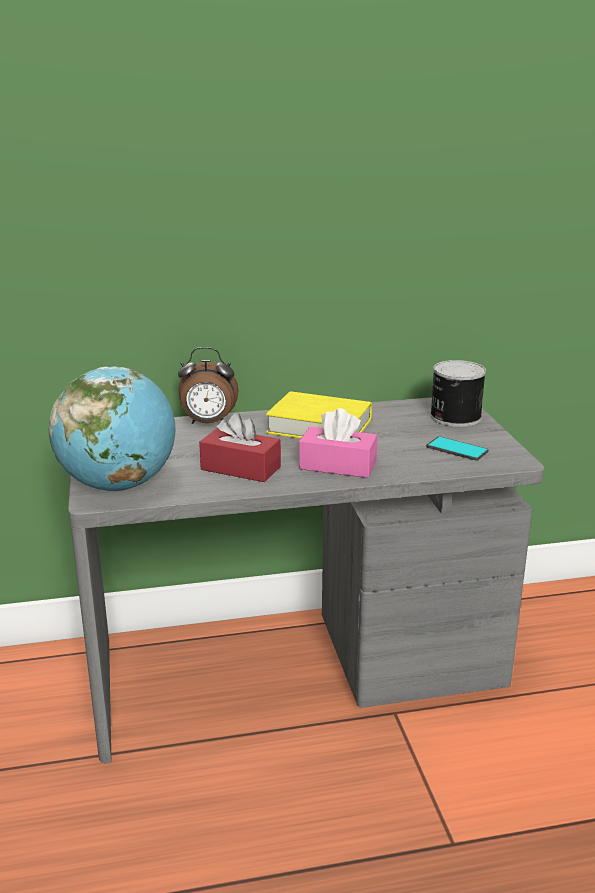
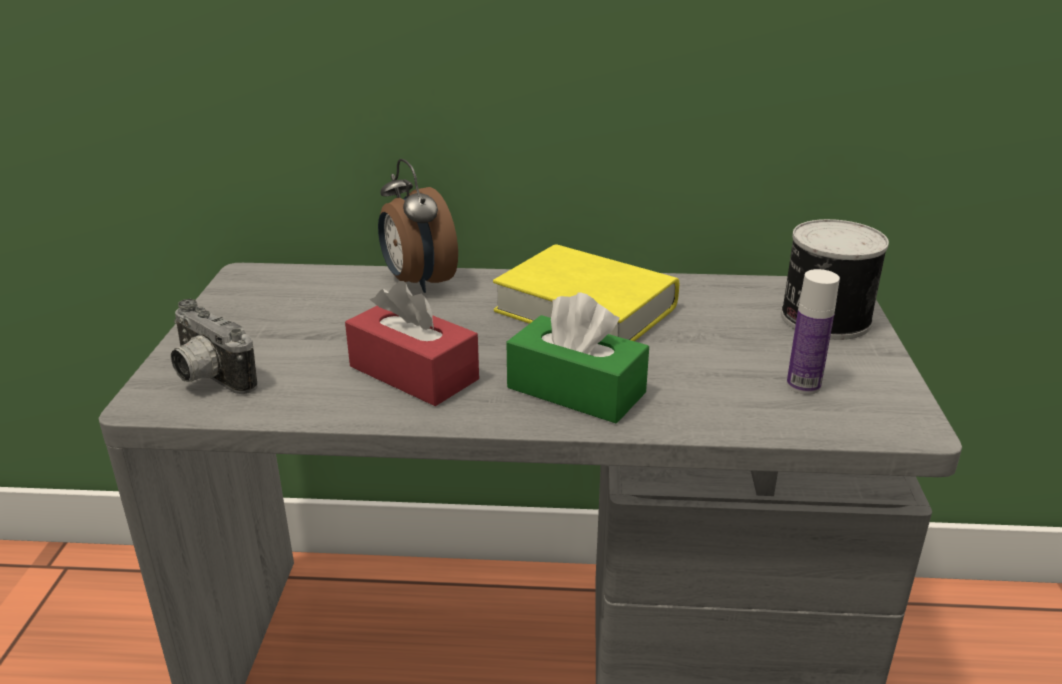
camera: 15 degrees right, 5 degrees up
(119, 485) = (207, 378): globe -> camera
(208, 423) = (417, 282): alarm clock -> alarm clock turned 45 degrees clockwise
(337, 465) = (576, 390): pink tissue box -> green tissue box
(457, 449) = (803, 385): phone -> bottle

